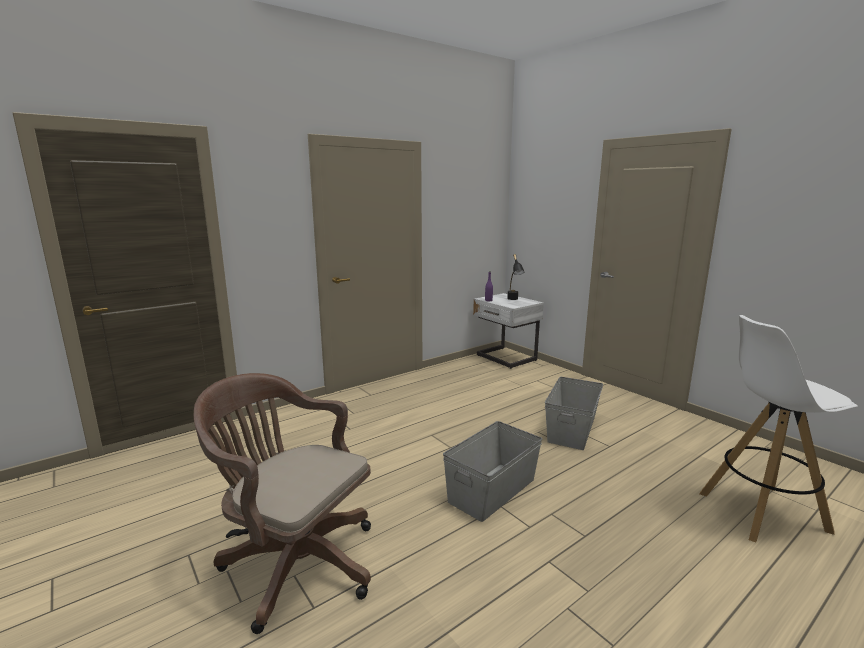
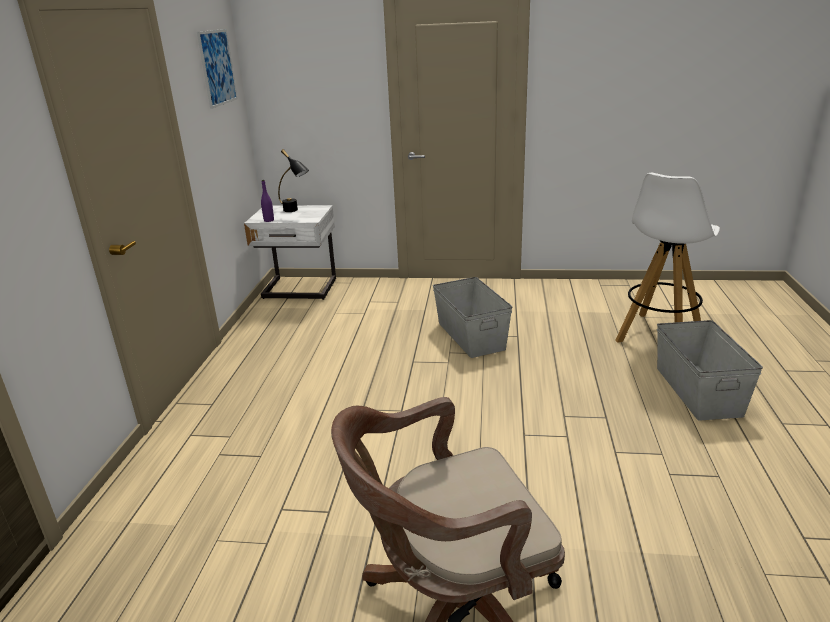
camera: 45 degrees left, 10 degrees up
(479, 193) = (217, 67): none -> picture
(493, 490) = (498, 426): grey storage box -> grey storage box (698, 390)

